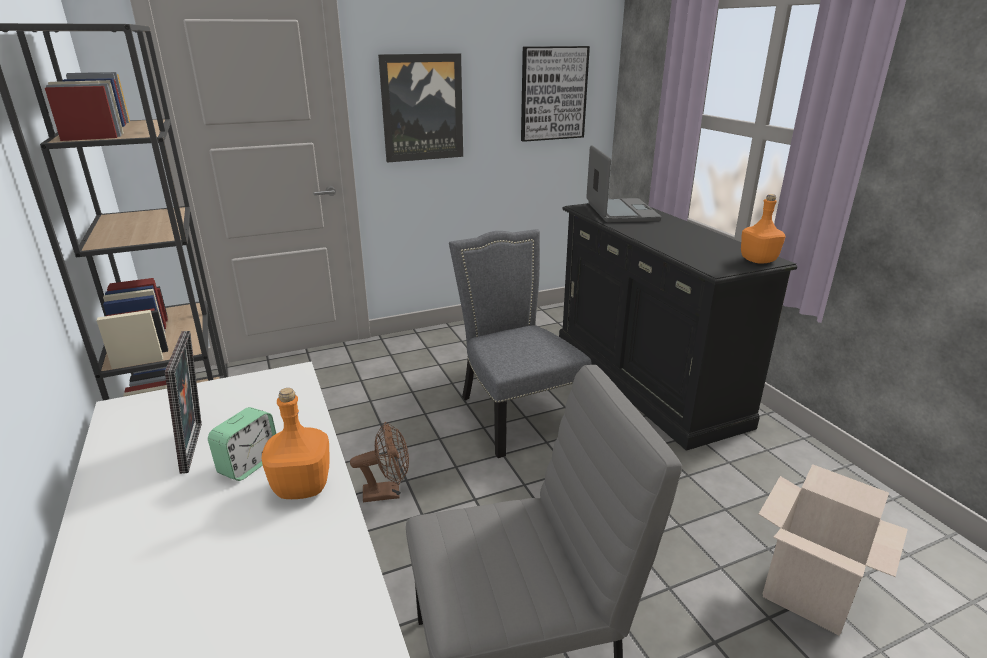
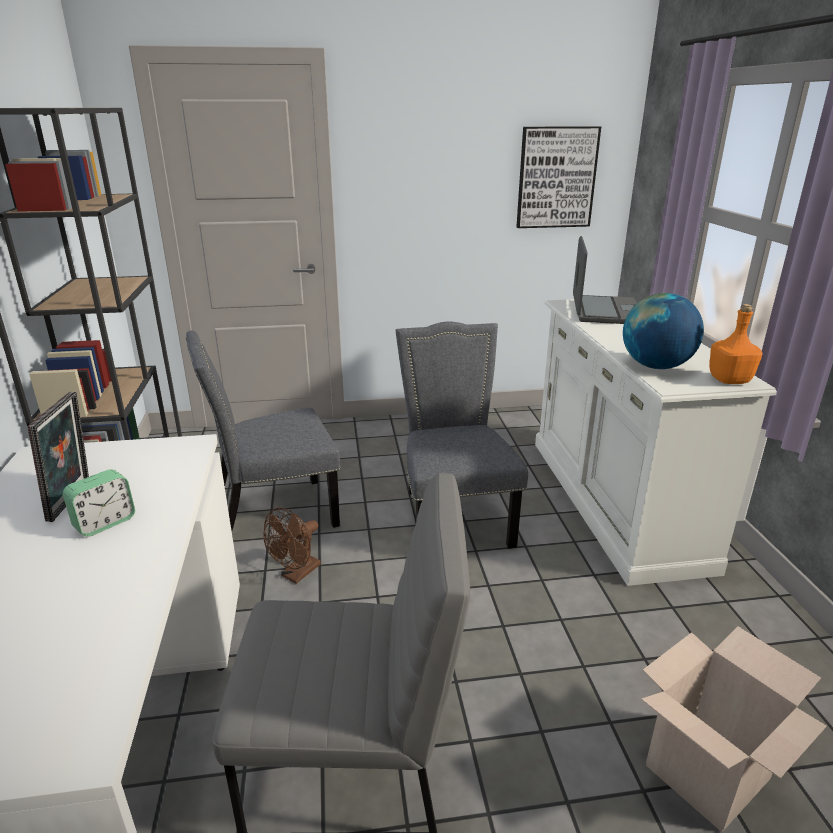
camera: 15 degrees right, 0 degrees up
(302, 488) = (135, 552): orange bottle -> none
(340, 437) = (276, 512): none -> grey chair
(388, 492) = (297, 574): brown fan -> brown fan turned 120 degrees clockwise
(422, 108) = (409, 189): picture -> none
(646, 379) = (614, 500): black cabinet -> white cabinet
(694, 254) = (655, 366): none -> globe

